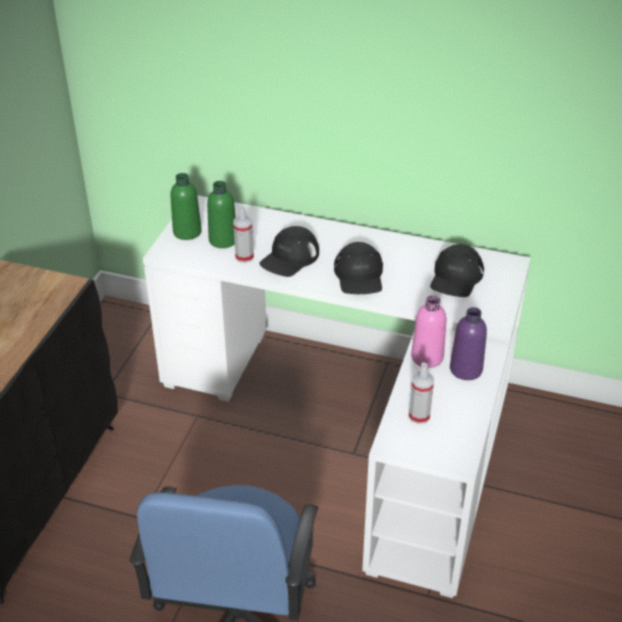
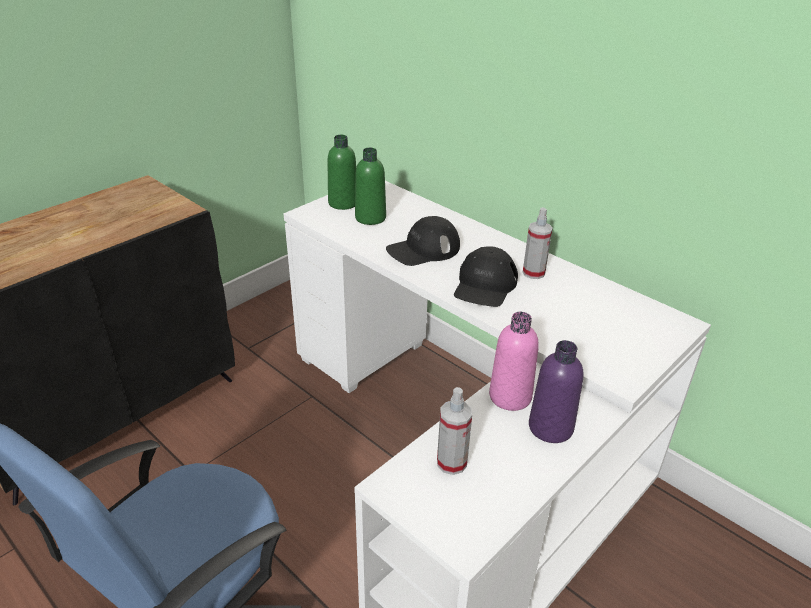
camera: 25 degrees right, 5 degrees down
(244, 257) = (378, 237): spray bottle -> spray bottle (533, 273)
(456, 277) = (599, 319): black cap -> none

